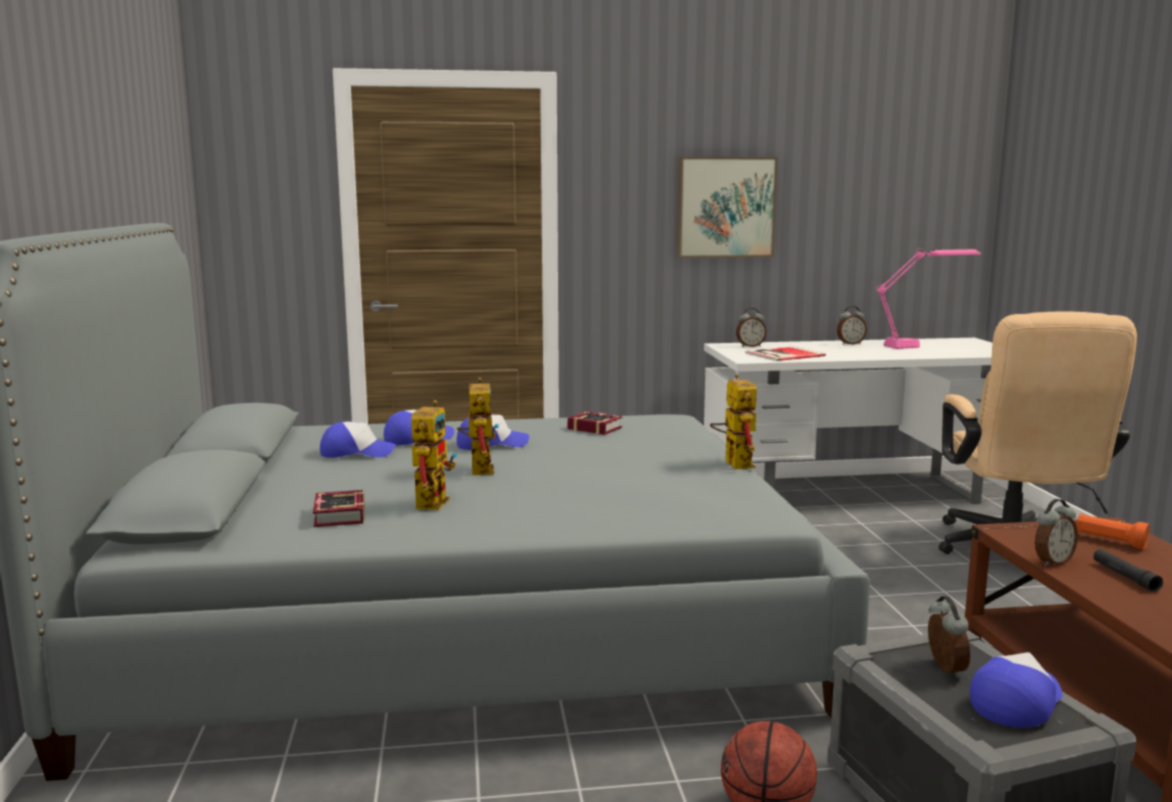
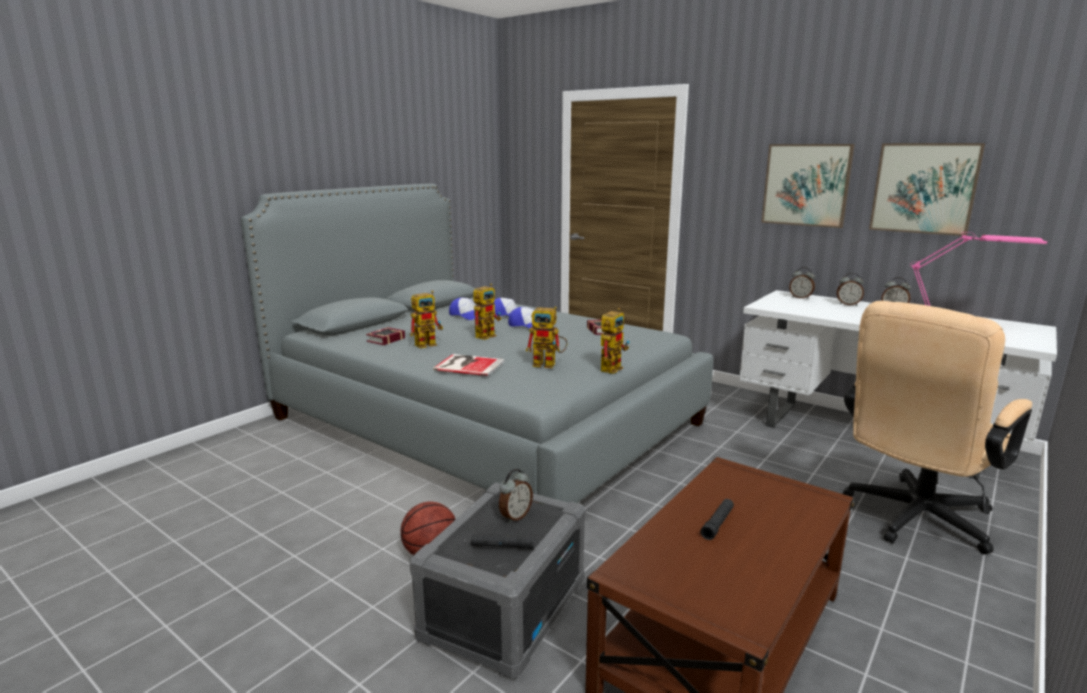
camera: 45 degrees right, 5 degrees up
(674, 477) = (549, 364): none -> toy robot
(782, 354) = (801, 307): book -> book (468, 365)
(849, 206) = (924, 188): none -> picture
(1017, 701) = (502, 546): cap -> black flashlight
(1052, 562) = (695, 495): alarm clock -> alarm clock (848, 304)
(1109, 541) = (784, 504): orange flashlight -> none

